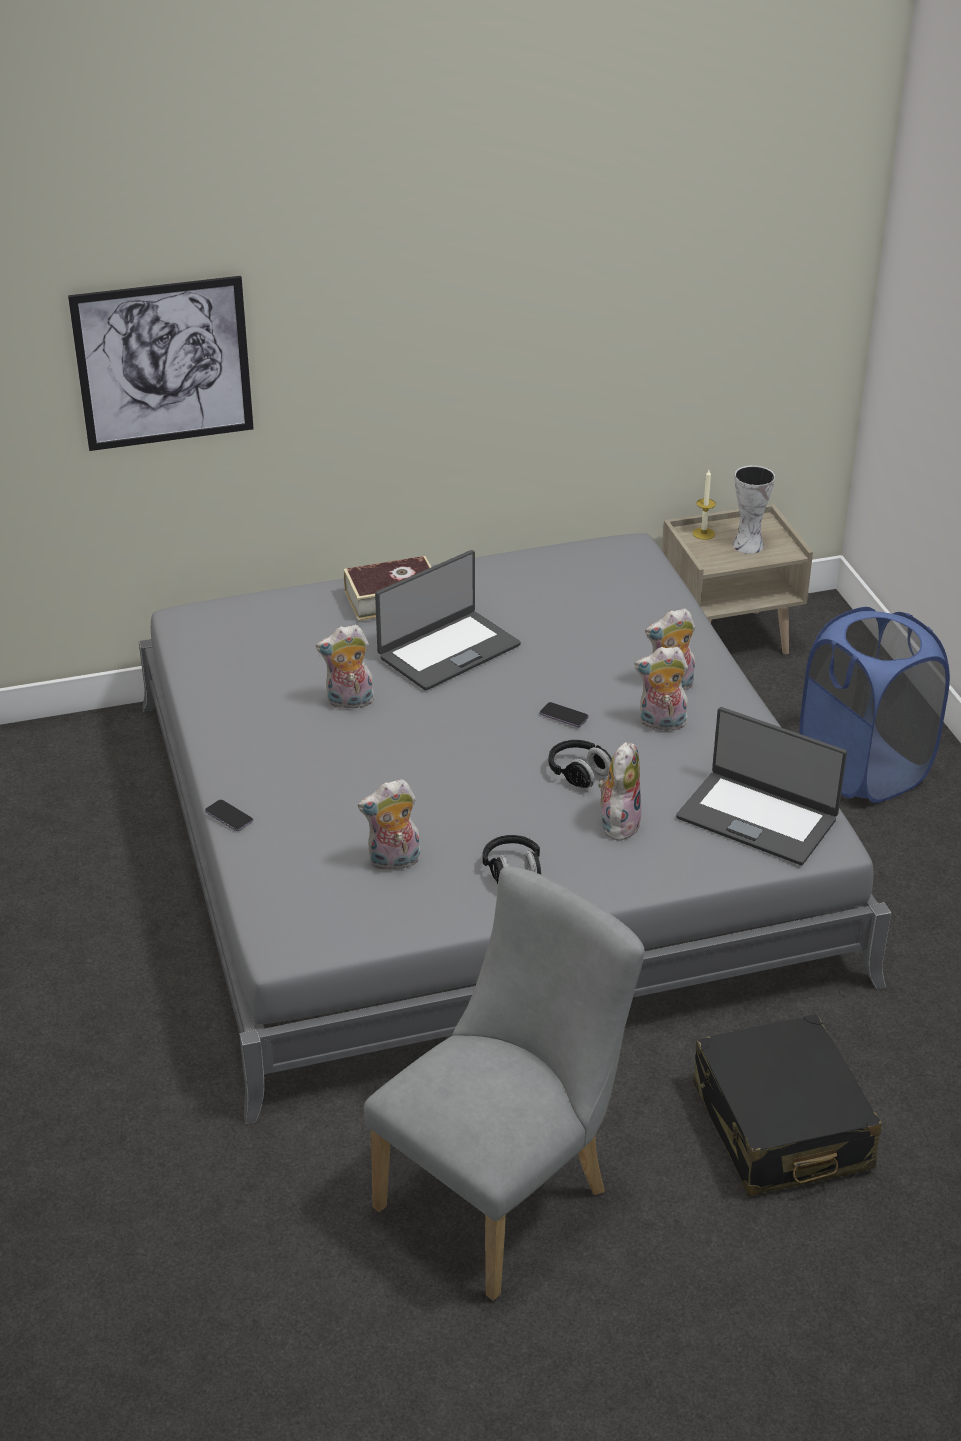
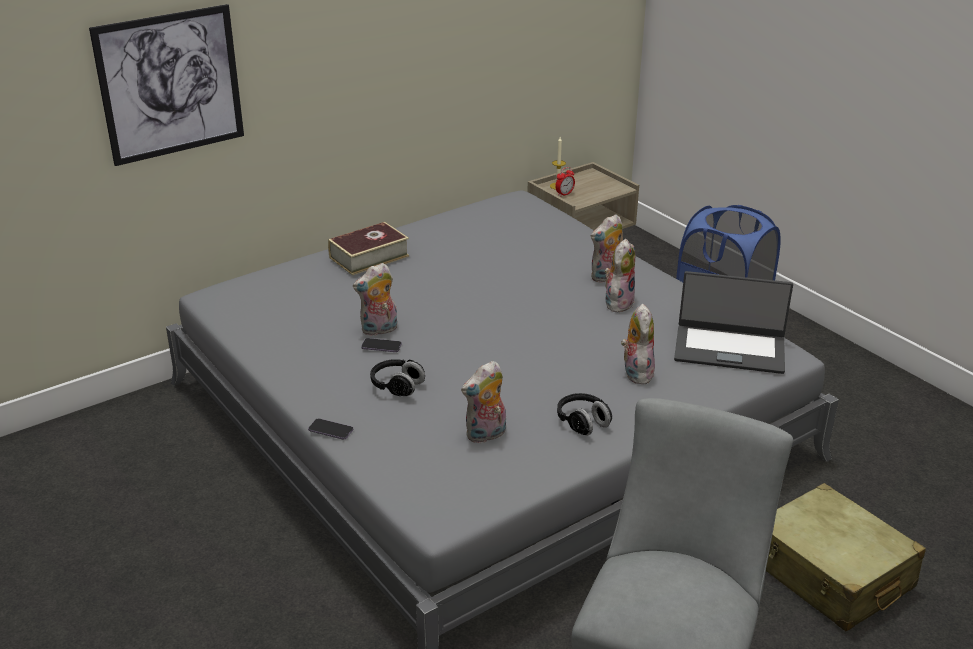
camera: 20 degrees left, 5 degrees down
(448, 650) = (433, 282): laptop -> none
(564, 716) = (547, 310): phone -> phone (381, 346)
(578, 774) = (584, 345): black headphones -> black headphones (397, 386)
(661, 724) = (618, 302): plush toy -> plush toy turned 135 degrees clockwise
(704, 548) = (564, 194): none -> alarm clock
(746, 545) = (591, 188): vase -> none
(781, 1127) = (830, 574): black suitcase -> beige suitcase

